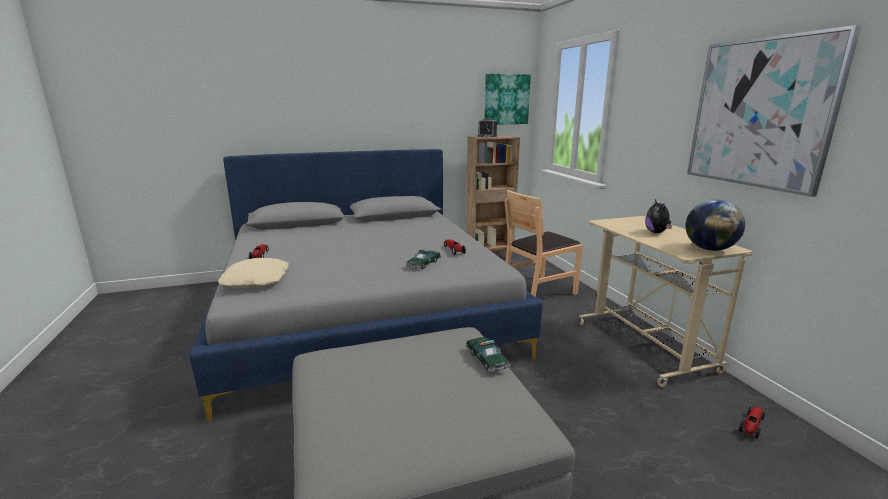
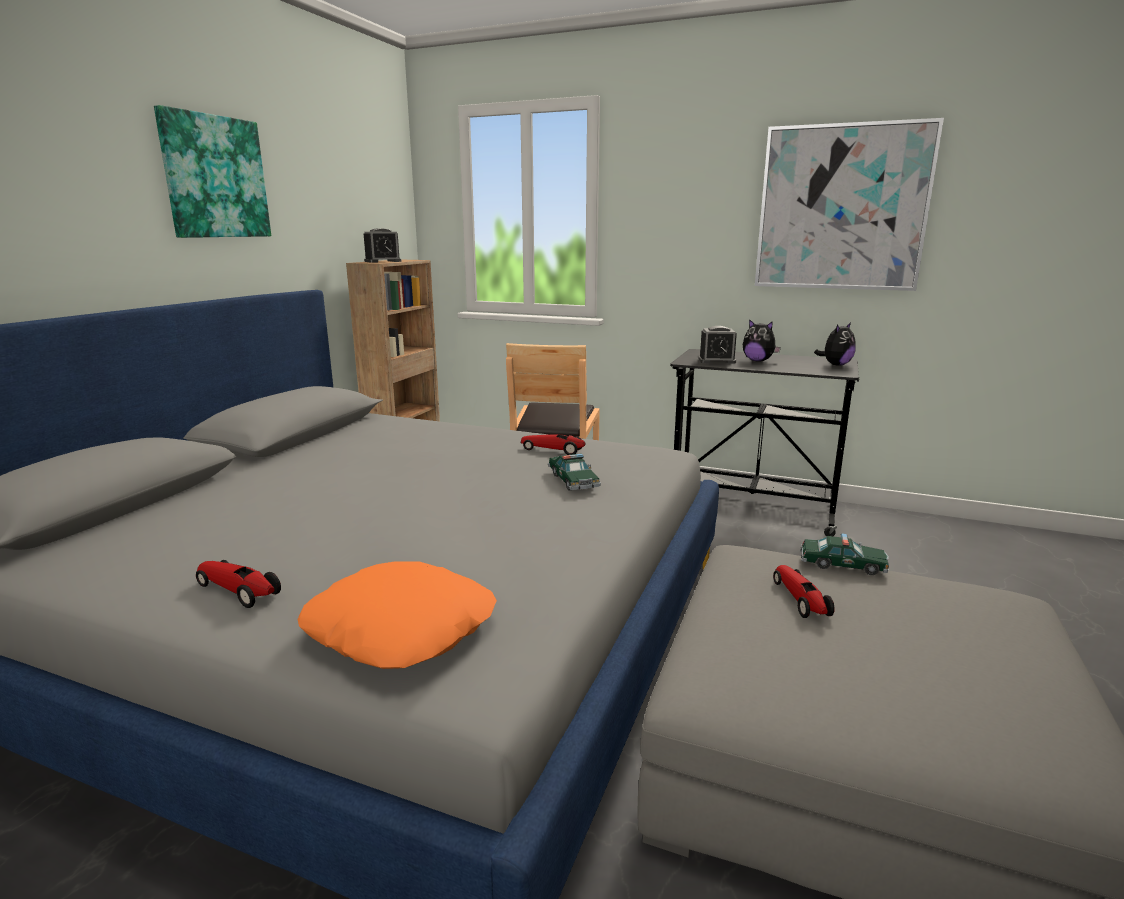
camera: 50 degrees left, 0 degrees up
(257, 280) = (402, 628): beige pillow -> orange pillow
(506, 99) = (381, 196): picture -> picture (214, 177)
(626, 226) = (716, 360): none -> alarm clock
(644, 346) = (751, 507): beige desk -> black desk
(709, 249) = (835, 365): globe -> plush toy
(751, 426) = (920, 535): toy car -> toy car (800, 599)

